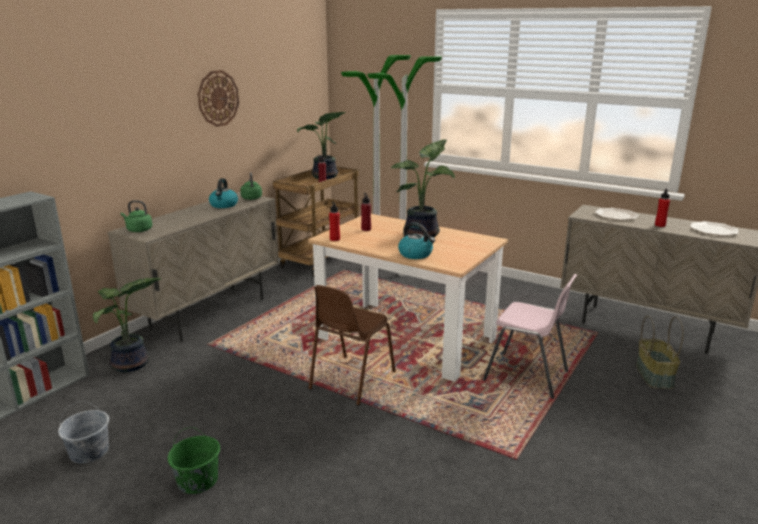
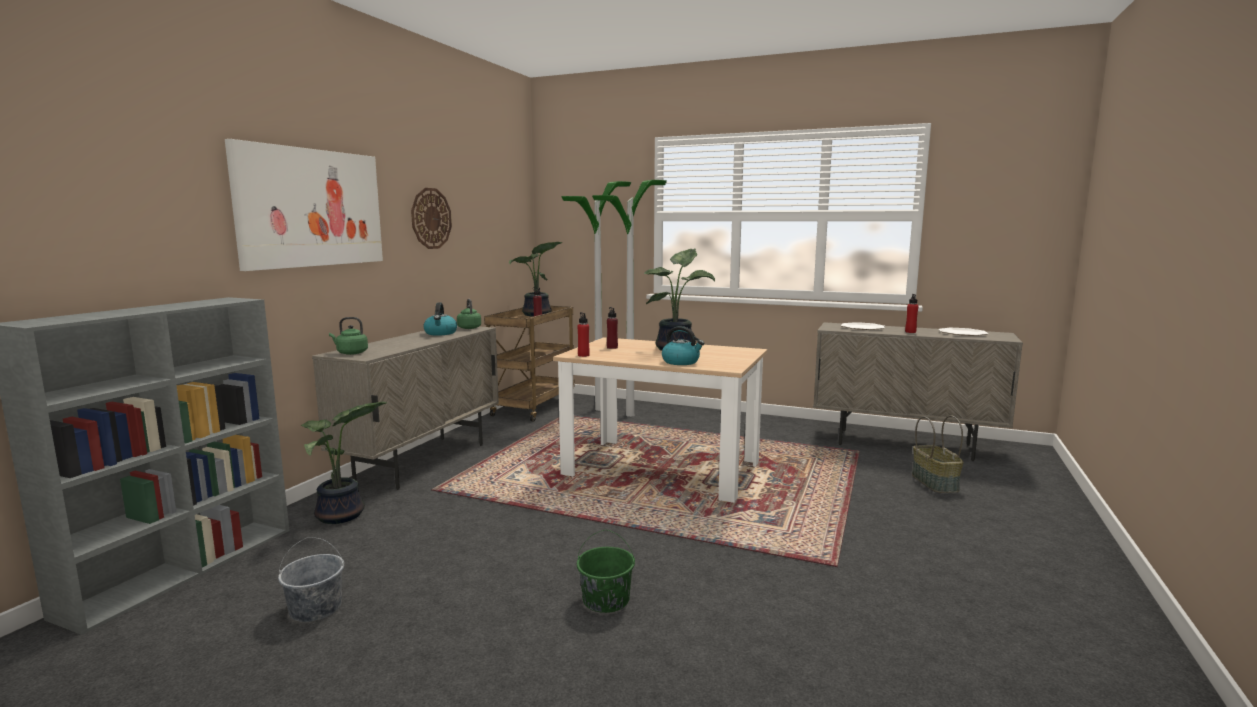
camera: 10 degrees left, 10 degrees down
(101, 105) = (311, 208): none -> picture
(197, 480) = (471, 624): green bucket -> green bucket (605, 599)
(351, 380) = (617, 511): brown chair -> none
(527, 376) = (807, 492): pink chair -> none

